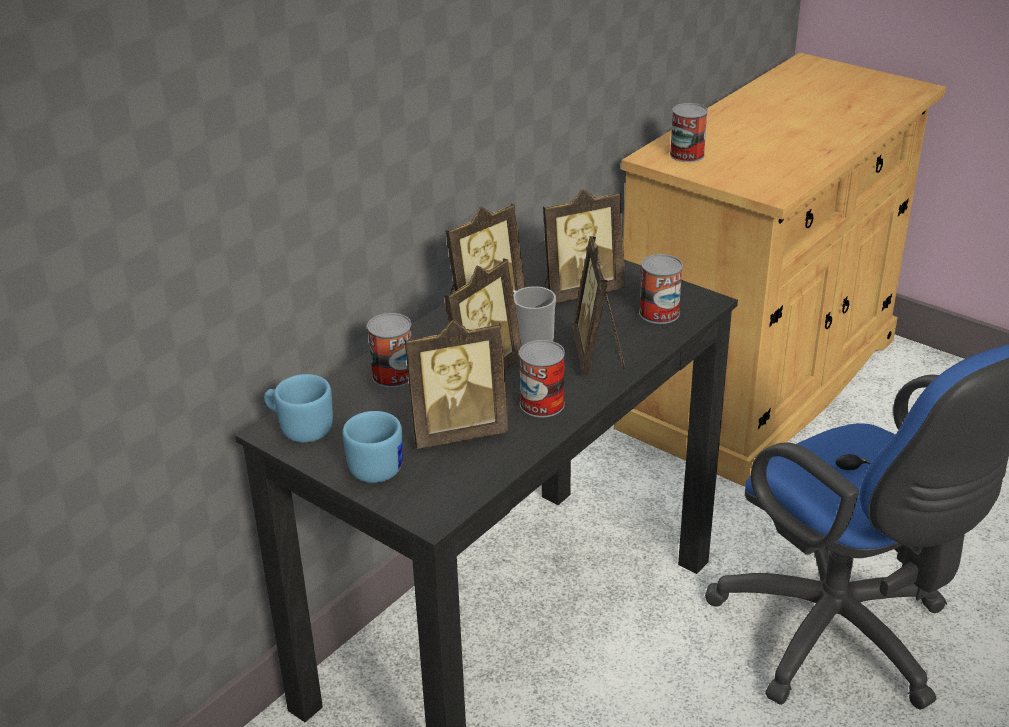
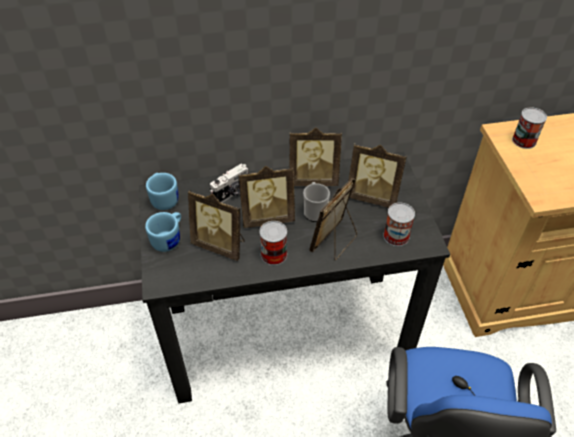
camera: 40 degrees right, 15 degrees up
(393, 375) = (232, 193): can -> camera

